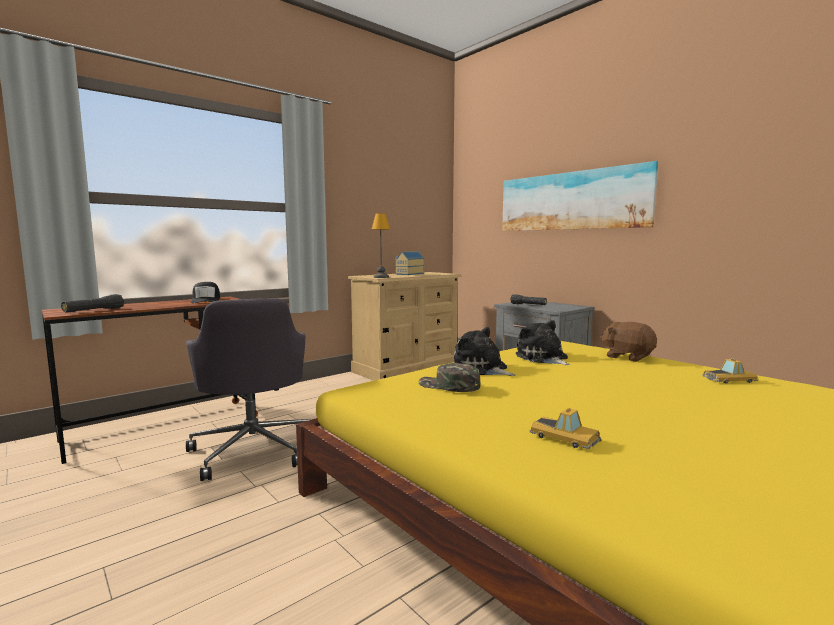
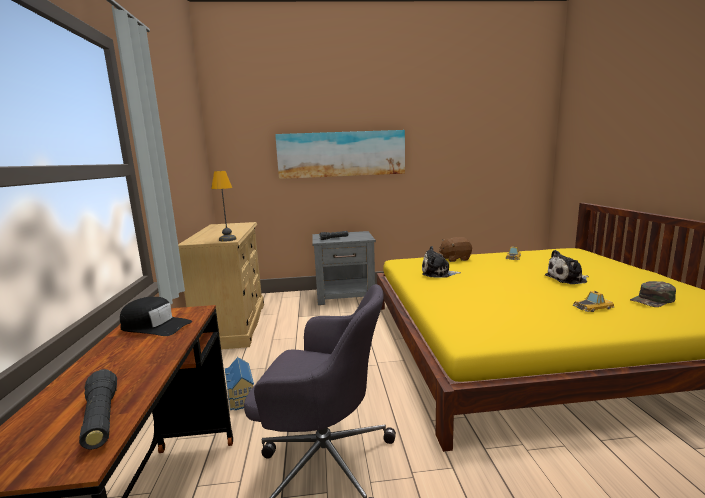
camera: 55 degrees left, 5 degrees up
(408, 274) = (216, 230): toy house -> toy house (240, 396)
(449, 385) = (481, 309): green cap -> green cap (653, 300)
(482, 369) = (447, 292): plush toy -> plush toy (568, 279)

